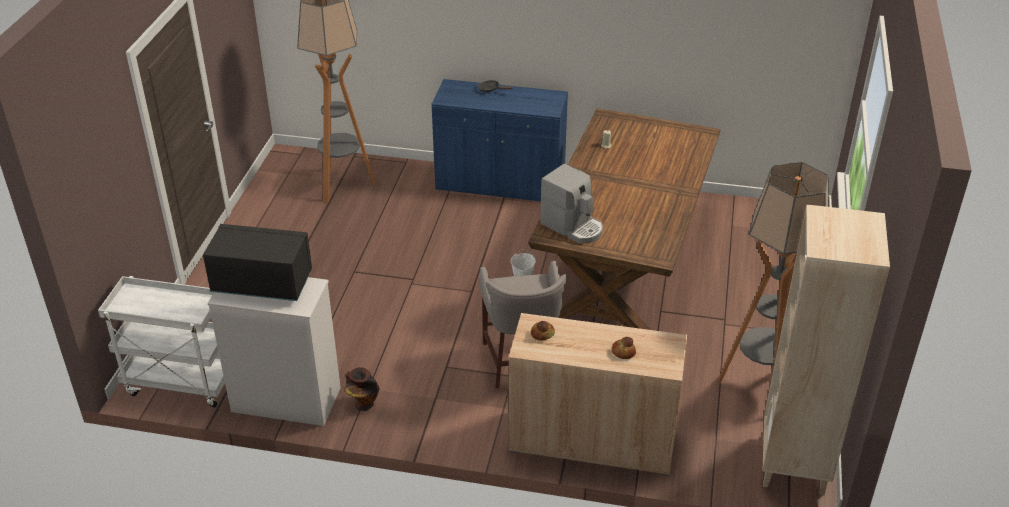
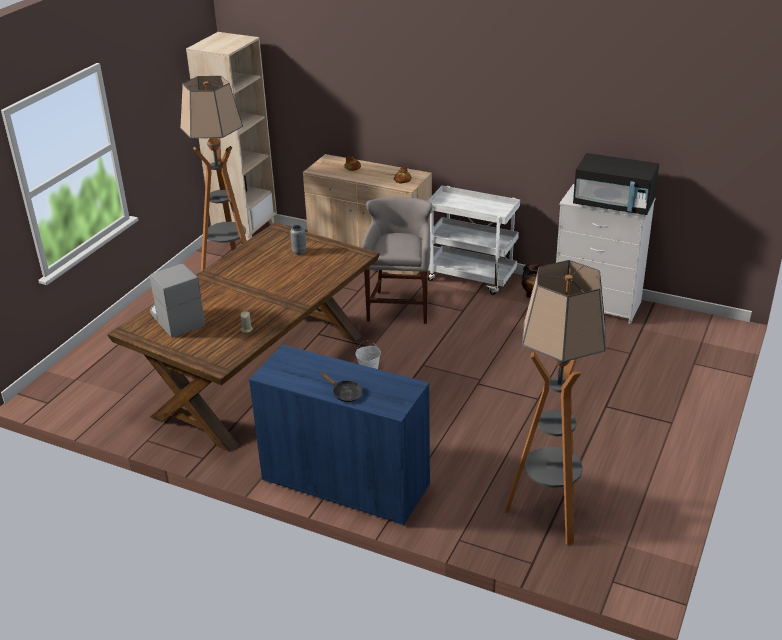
camera: 165 degrees left, 5 degrees down
(179, 383) = (691, 325): white cart -> white cart (472, 278)
(573, 226) = (333, 259): coffee machine -> coffee machine (176, 319)
(614, 231) = (299, 252): none -> grey vase

